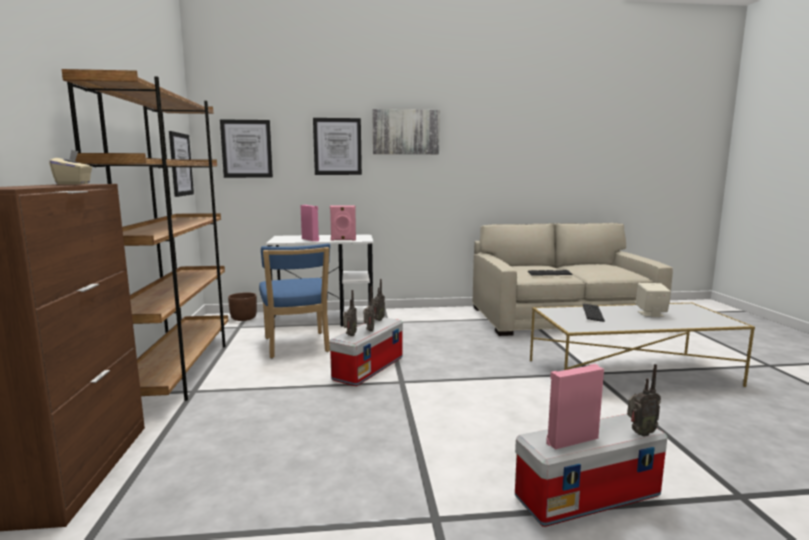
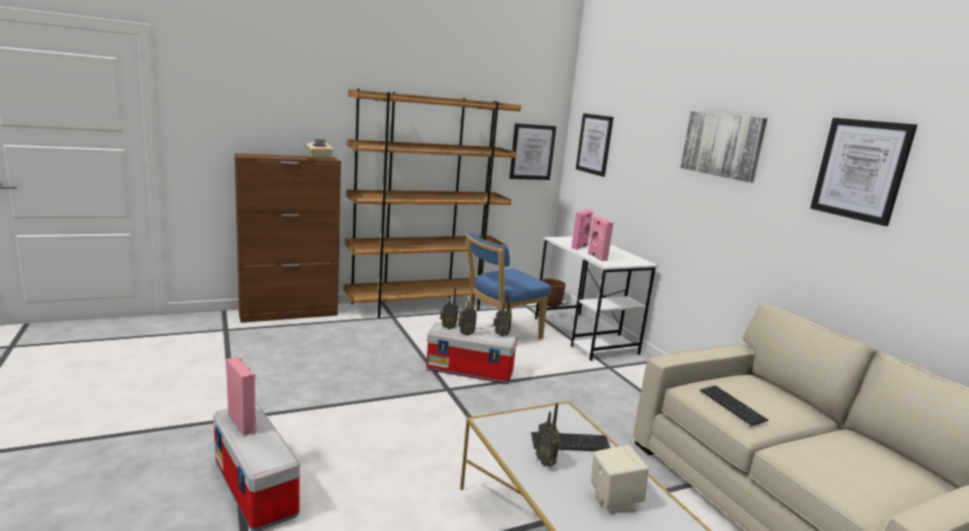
camera: 70 degrees right, 5 degrees up
(337, 146) = (656, 153): picture -> picture (860, 170)
(639, 433) = (252, 459): radio -> radio (546, 462)

